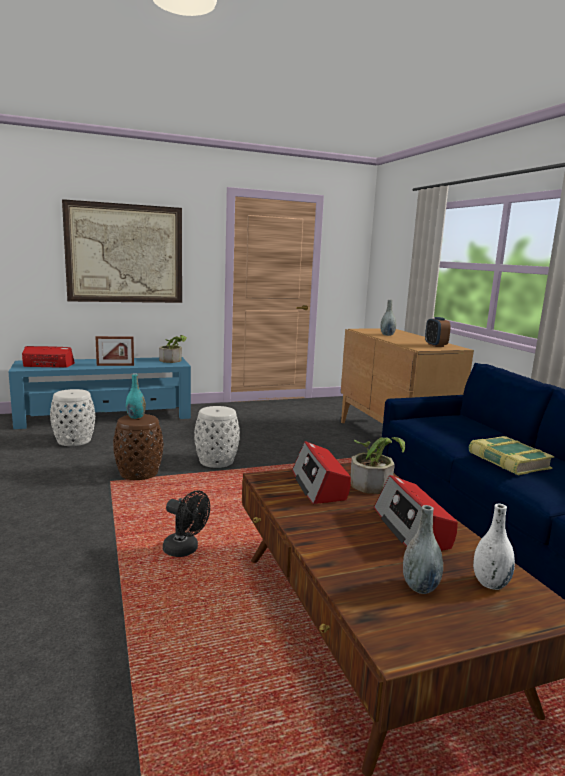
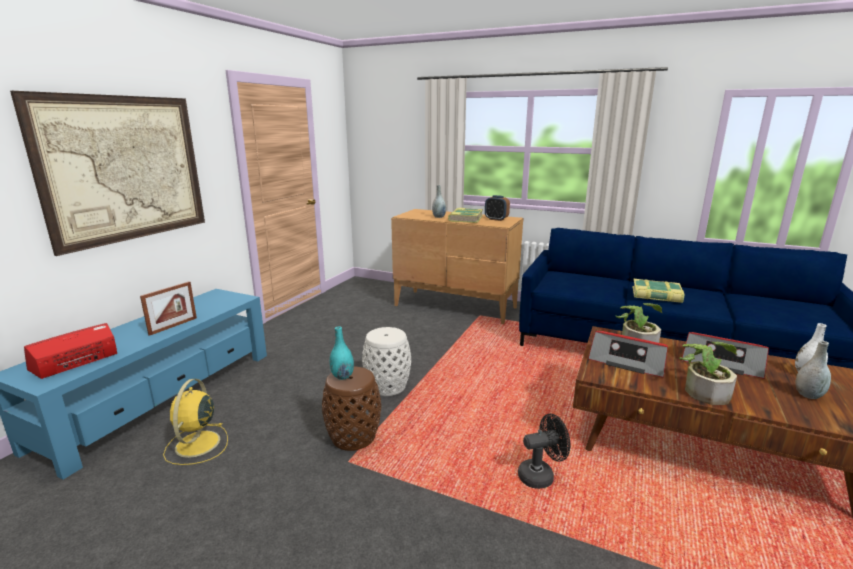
camera: 45 degrees left, 5 degrees up
(74, 441) = (197, 445): white stool -> yellow fan
(173, 360) = (219, 296): potted plant -> potted plant (703, 390)
(404, 340) = (465, 219): none -> book

